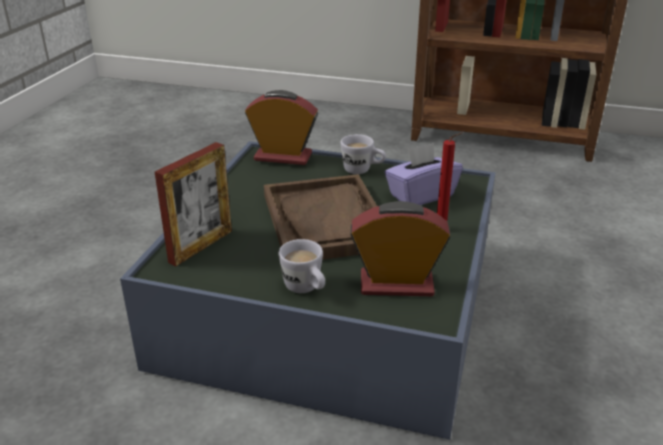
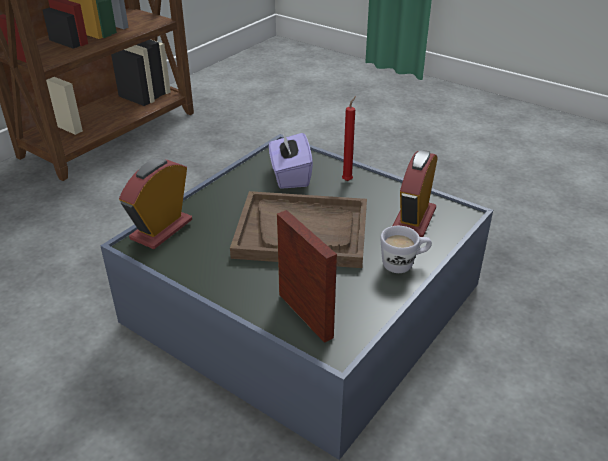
camera: 70 degrees left, 5 degrees up
(362, 171) = (224, 192): white mug -> none

